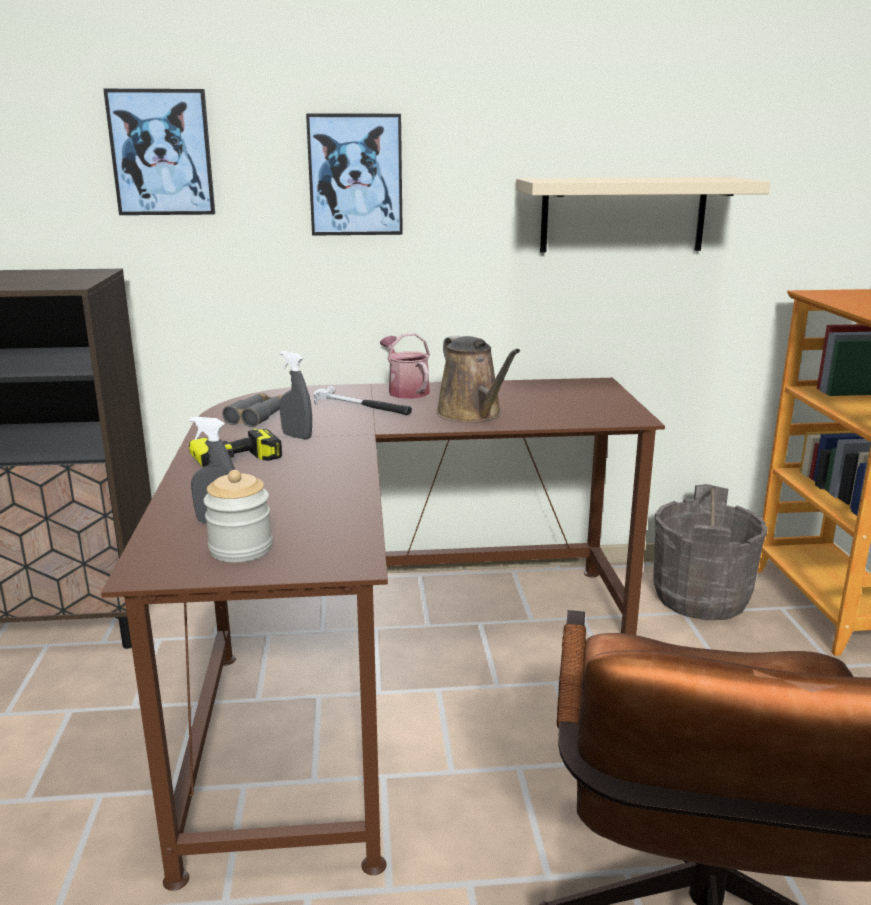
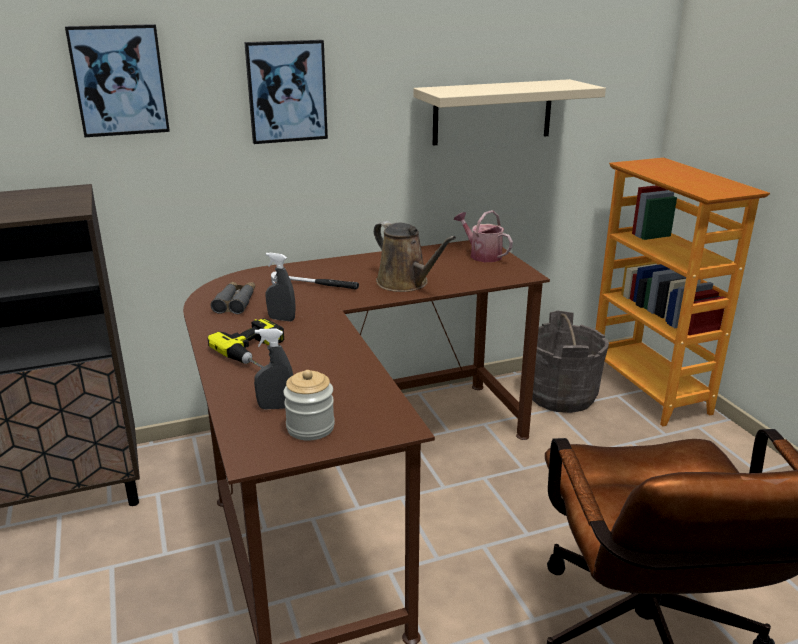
camera: 15 degrees left, 5 degrees up
(406, 391) = (339, 265): watering can -> watering can (482, 255)

